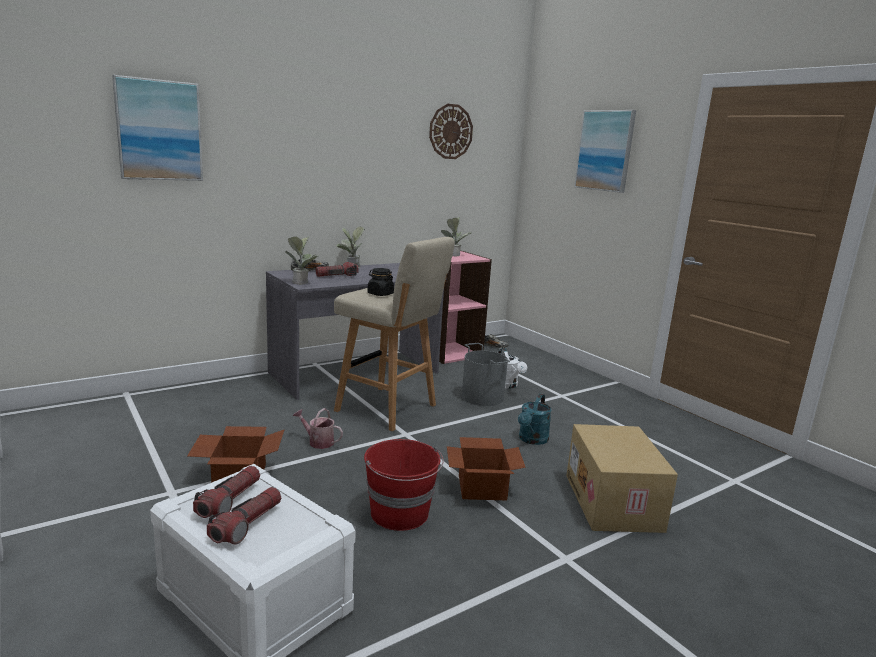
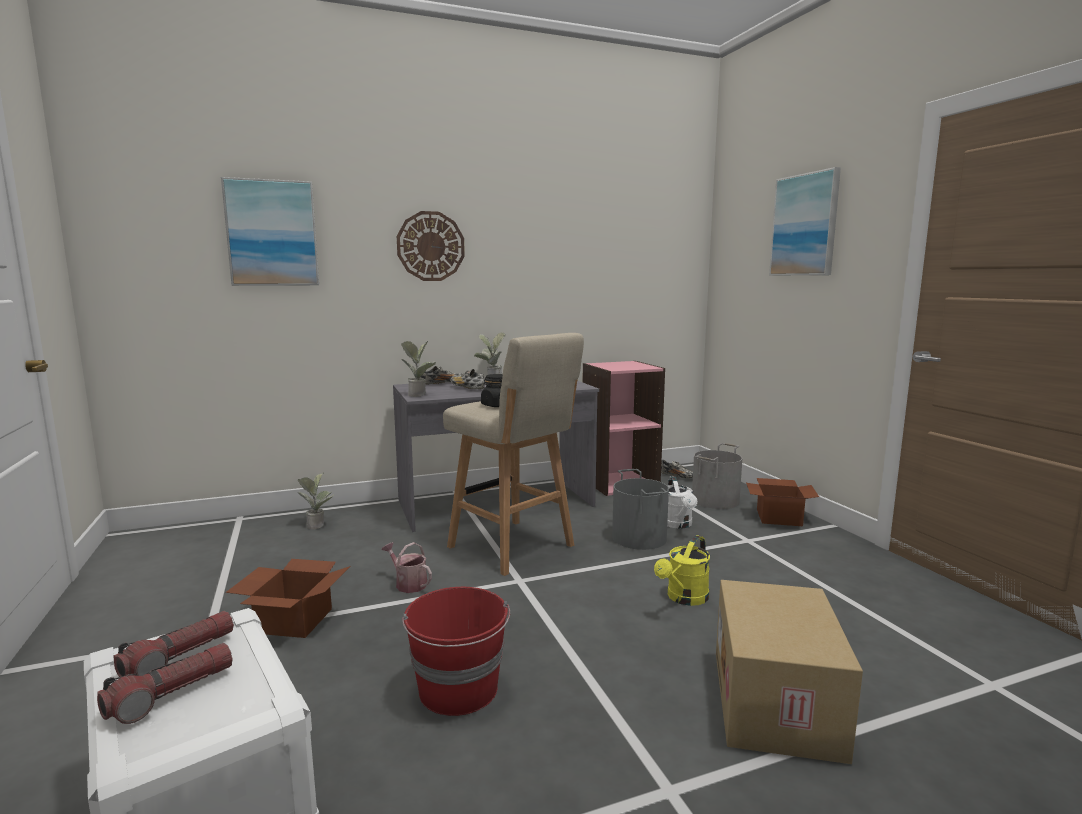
camera: 15 degrees right, 5 degrees down
(337, 276) = (467, 388): flashlight -> shoe
(450, 131) = (615, 221): wall clock -> wall clock (430, 246)
(454, 255) = (620, 364): potted plant -> potted plant (318, 524)
(483, 487) = (588, 660): cardboard box -> cardboard box (779, 517)
(527, 365) = (714, 500): none -> grey bucket
(532, 440) = (684, 598): turquoise watering can -> yellow watering can

